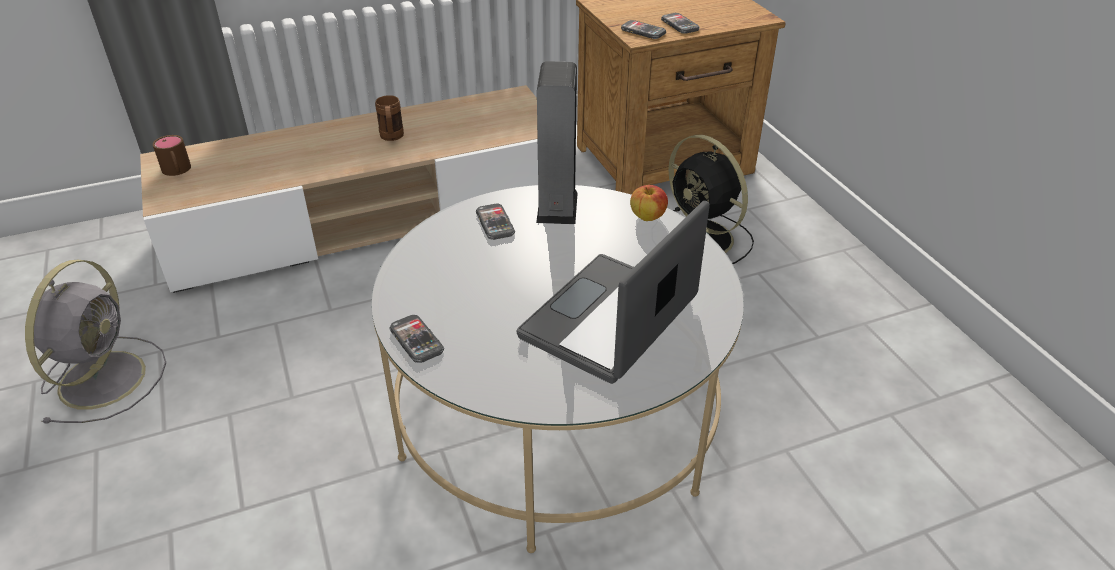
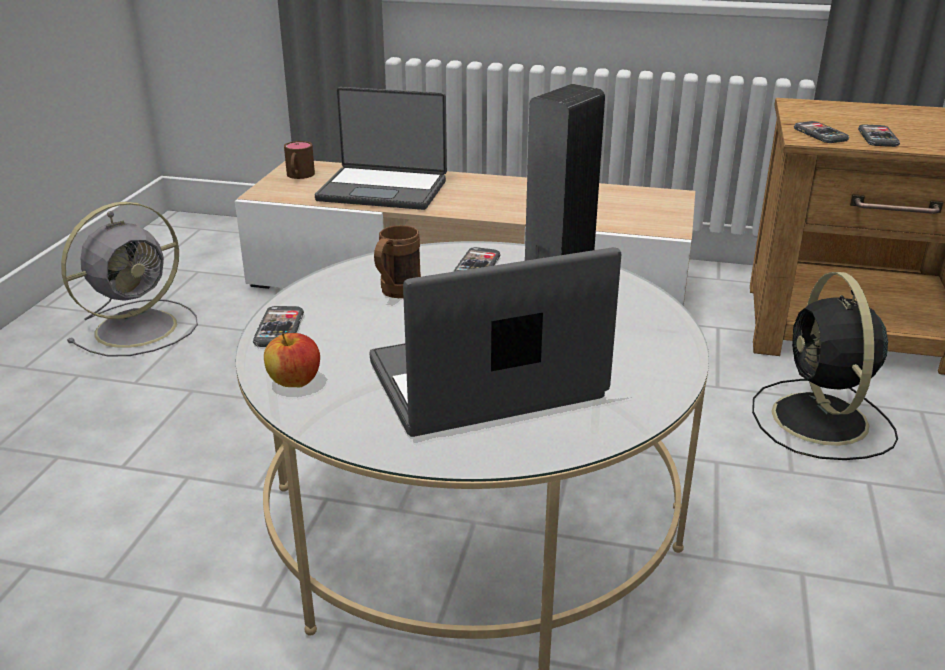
camera: 35 degrees right, 10 degrees down
(277, 161) = (383, 190): none -> laptop
(391, 138) = (504, 198): brown mug -> brown mug (395, 294)
(648, 217) = (651, 311): apple -> apple (294, 382)

